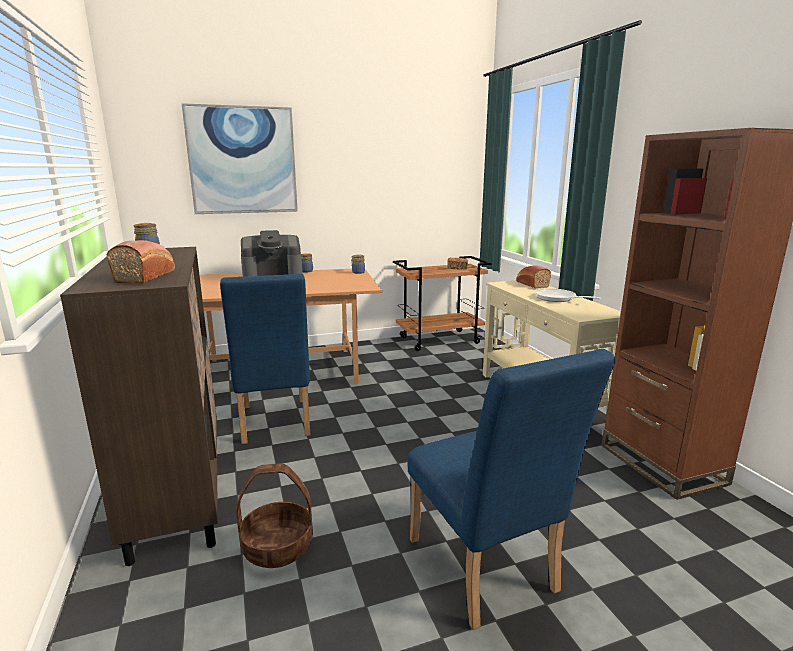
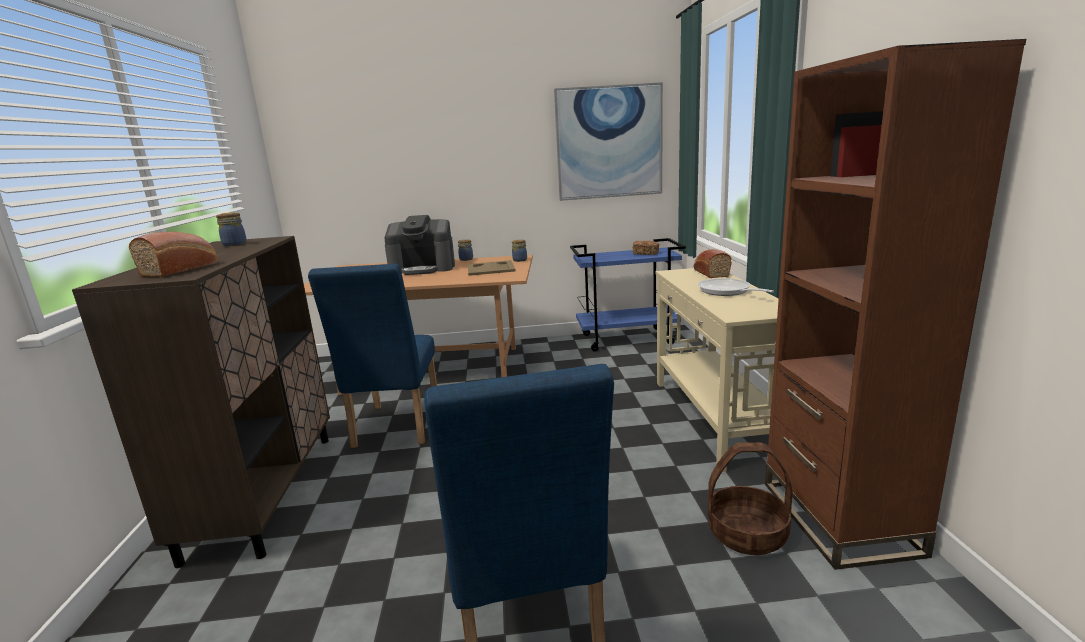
camera: 15 degrees right, 0 degrees up
(242, 160) = (396, 140): picture -> picture (609, 142)
(277, 547) = (321, 567): basket -> basket (746, 534)
(339, 279) = (491, 268): none -> beige tray
(440, 340) = (627, 339): brown cart -> blue cart

